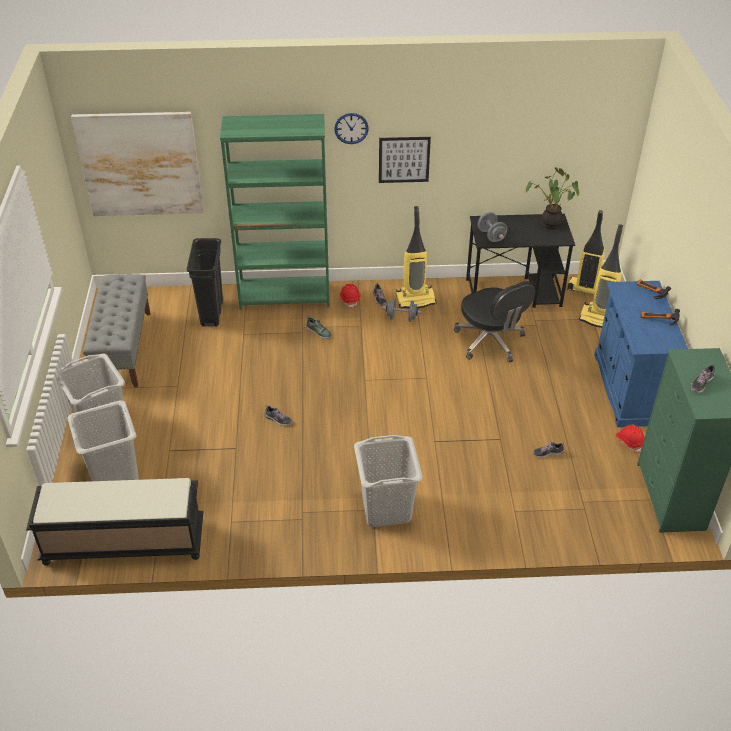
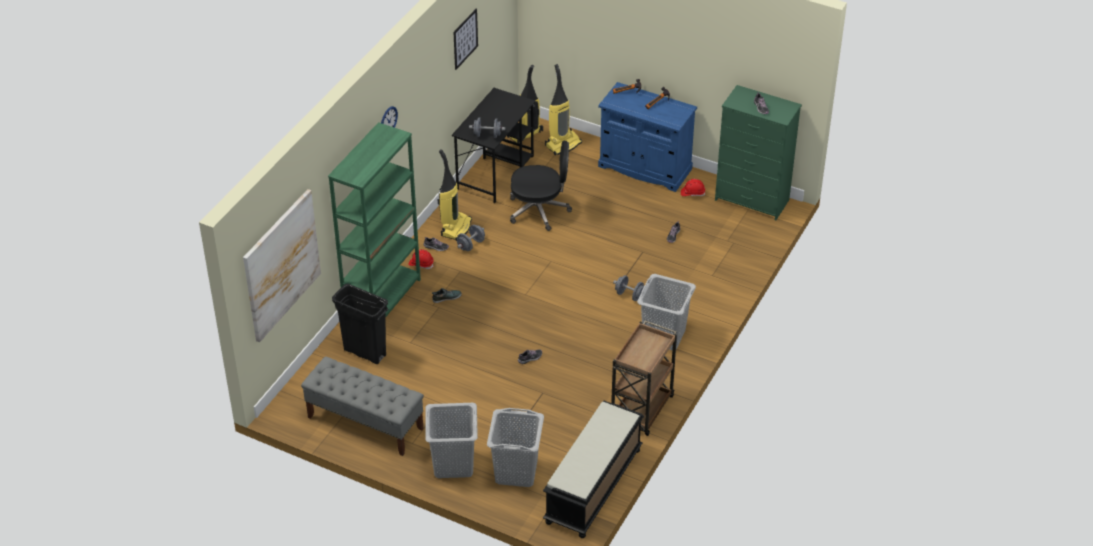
camera: 60 degrees left, 0 degrees up
(258, 537) = (641, 411): none -> brown cart
(404, 159) = (415, 121): picture -> picture (465, 39)
(426, 456) = (629, 295): none -> grey dumbbell
(549, 224) = (499, 100): potted plant -> none

